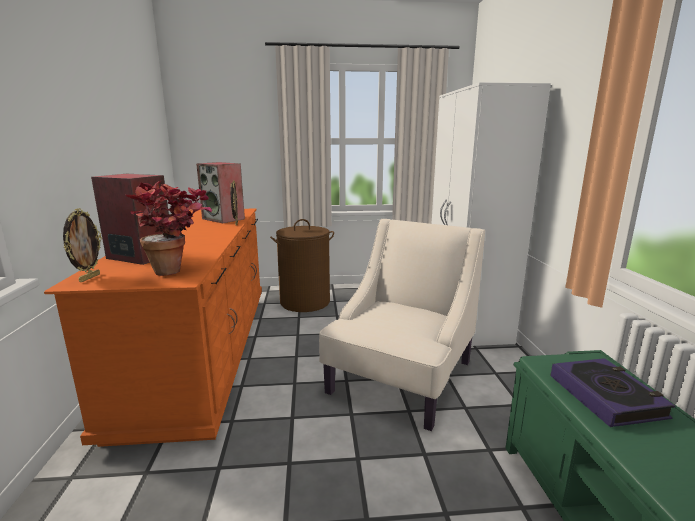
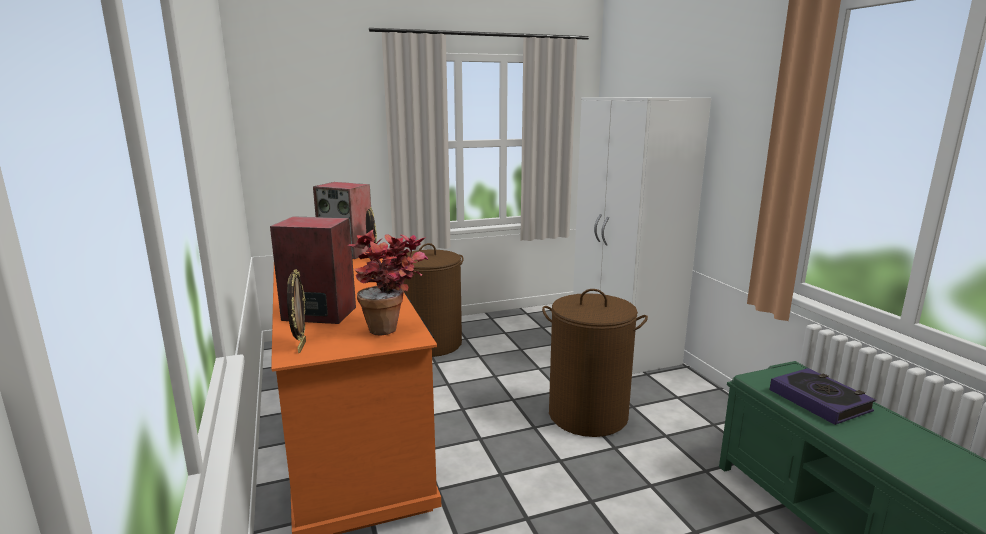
camera: 15 degrees left, 0 degrees up
(400, 377) = (588, 415): beige armchair -> brown laundry basket

